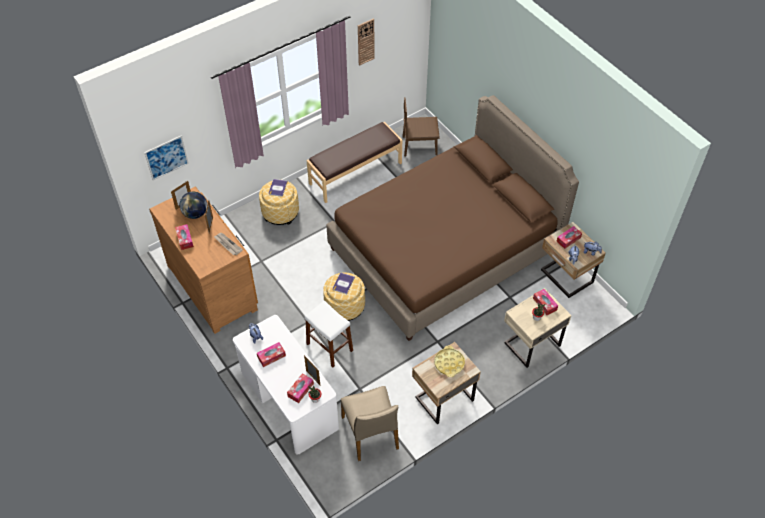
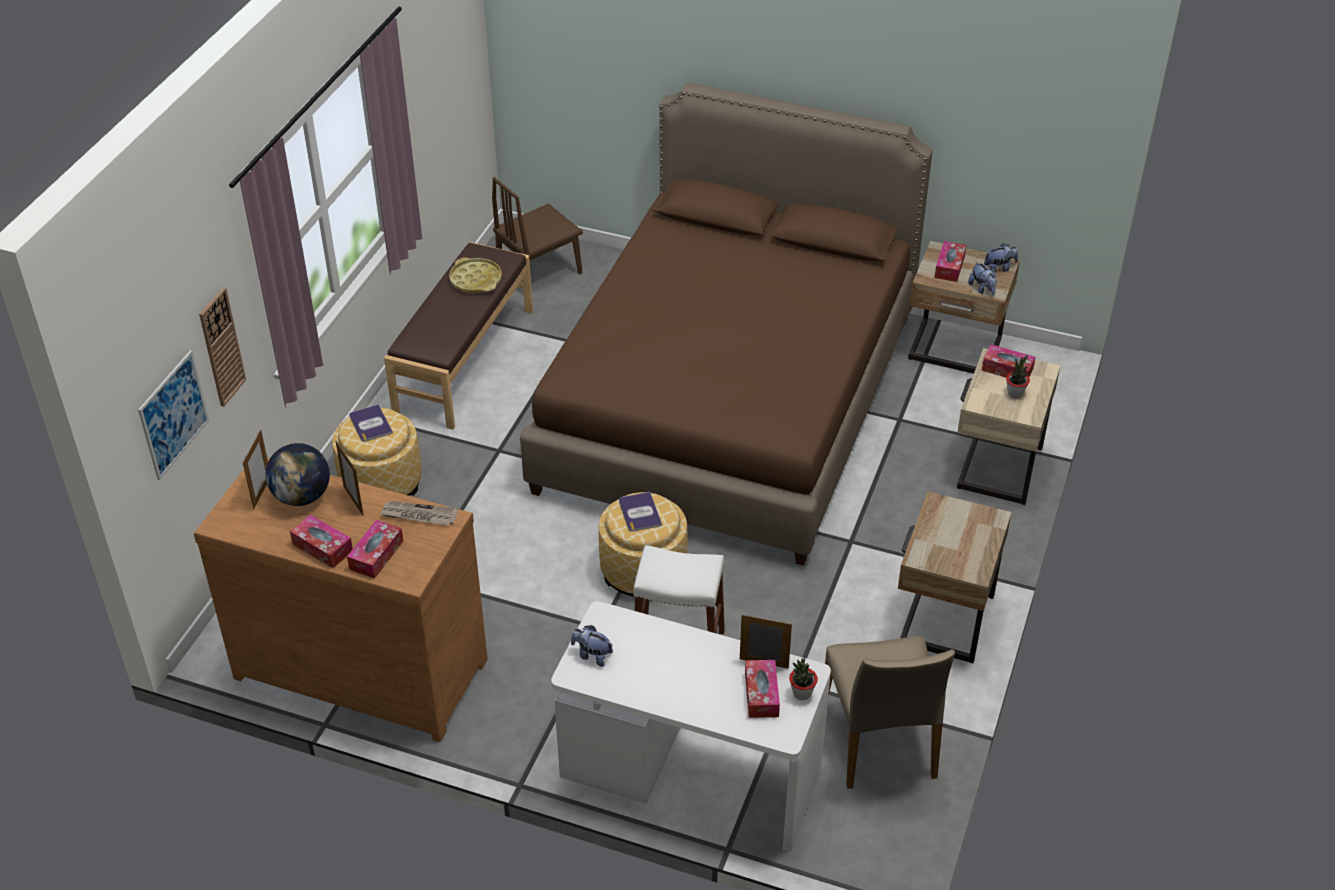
camera: 35 degrees left, 10 degrees down
(271, 356) = (654, 671): tissue box -> tissue box (376, 555)
(365, 42) = (415, 72): wall clock -> wall clock (221, 347)
(371, 433) = (880, 739): beige chair -> beige chair turned 45 degrees clockwise
(449, 363) = (952, 526): yellow tray -> yellow tray (476, 280)

